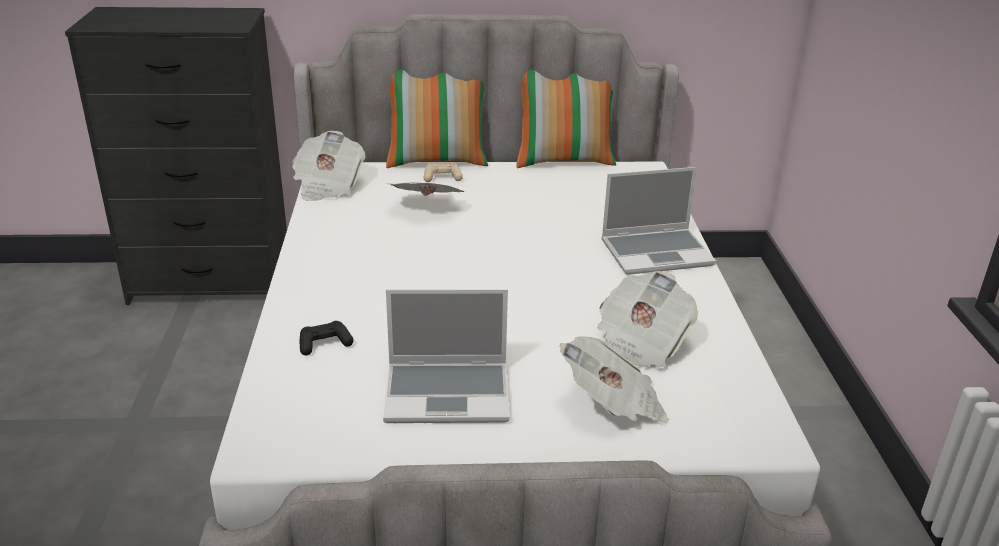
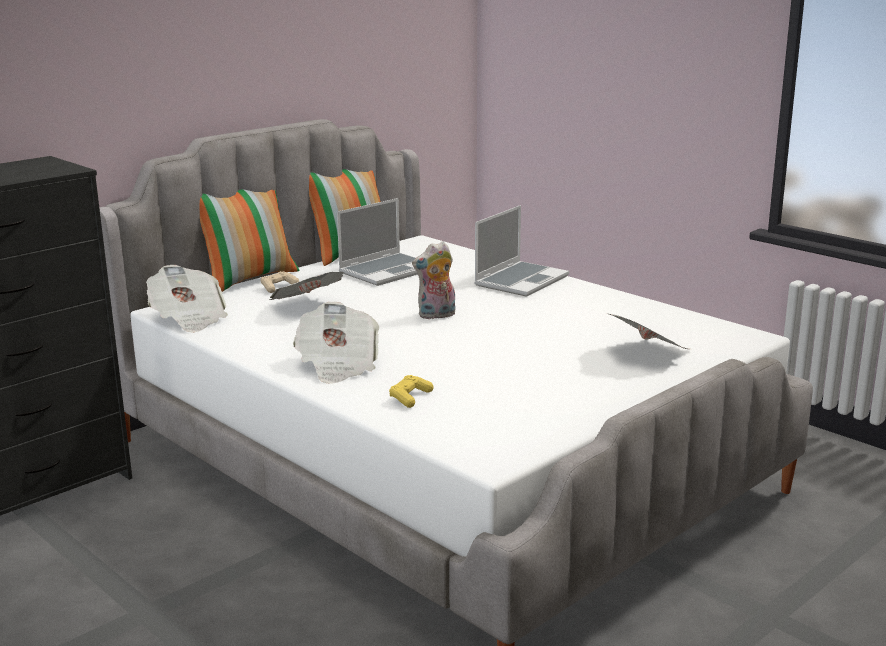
camera: 40 degrees left, 10 degrees down
(324, 344) = (410, 397): black game controller -> yellow game controller
(449, 393) = (548, 386): laptop -> laptop (387, 271)
(506, 262) = (436, 315): none -> plush toy
(639, 344) = (604, 324): newspaper -> newspaper (338, 365)

